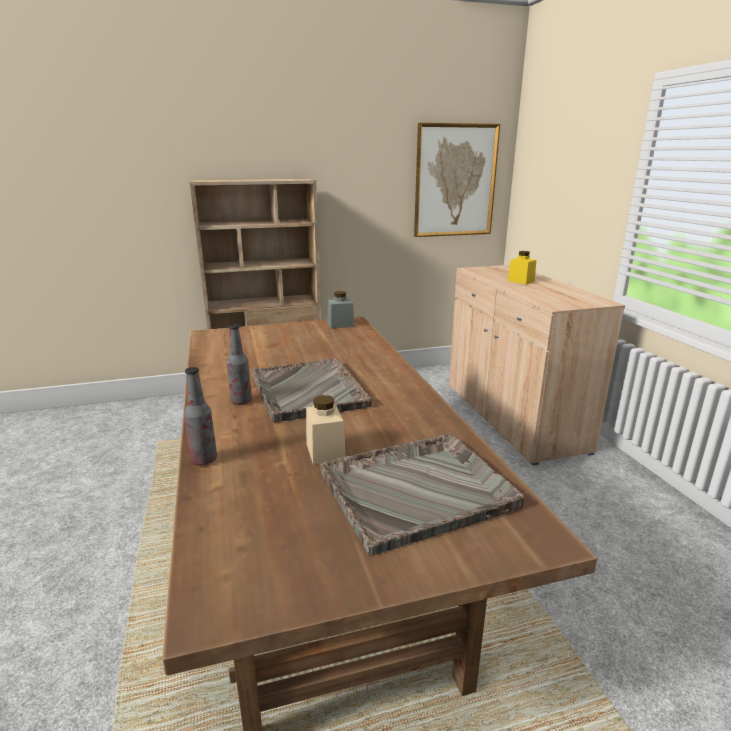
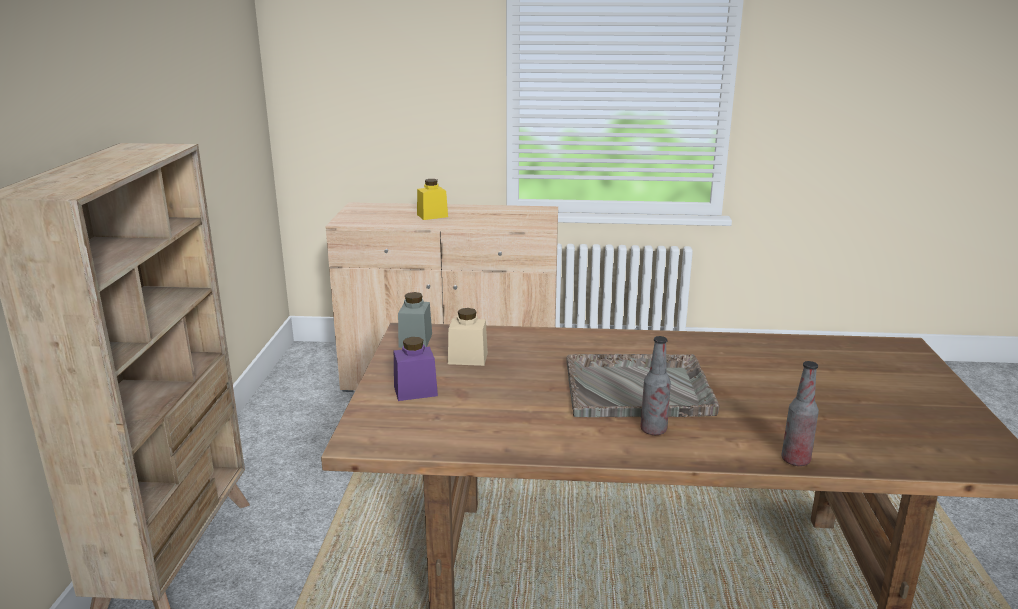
camera: 70 degrees left, 0 degrees up
(270, 335) = (415, 391): none -> purple jar
(325, 451) = (783, 397): beige jar -> beige jar (468, 358)
(418, 490) = (849, 371): grey tray -> none
(455, 181) = (233, 105): picture -> none

